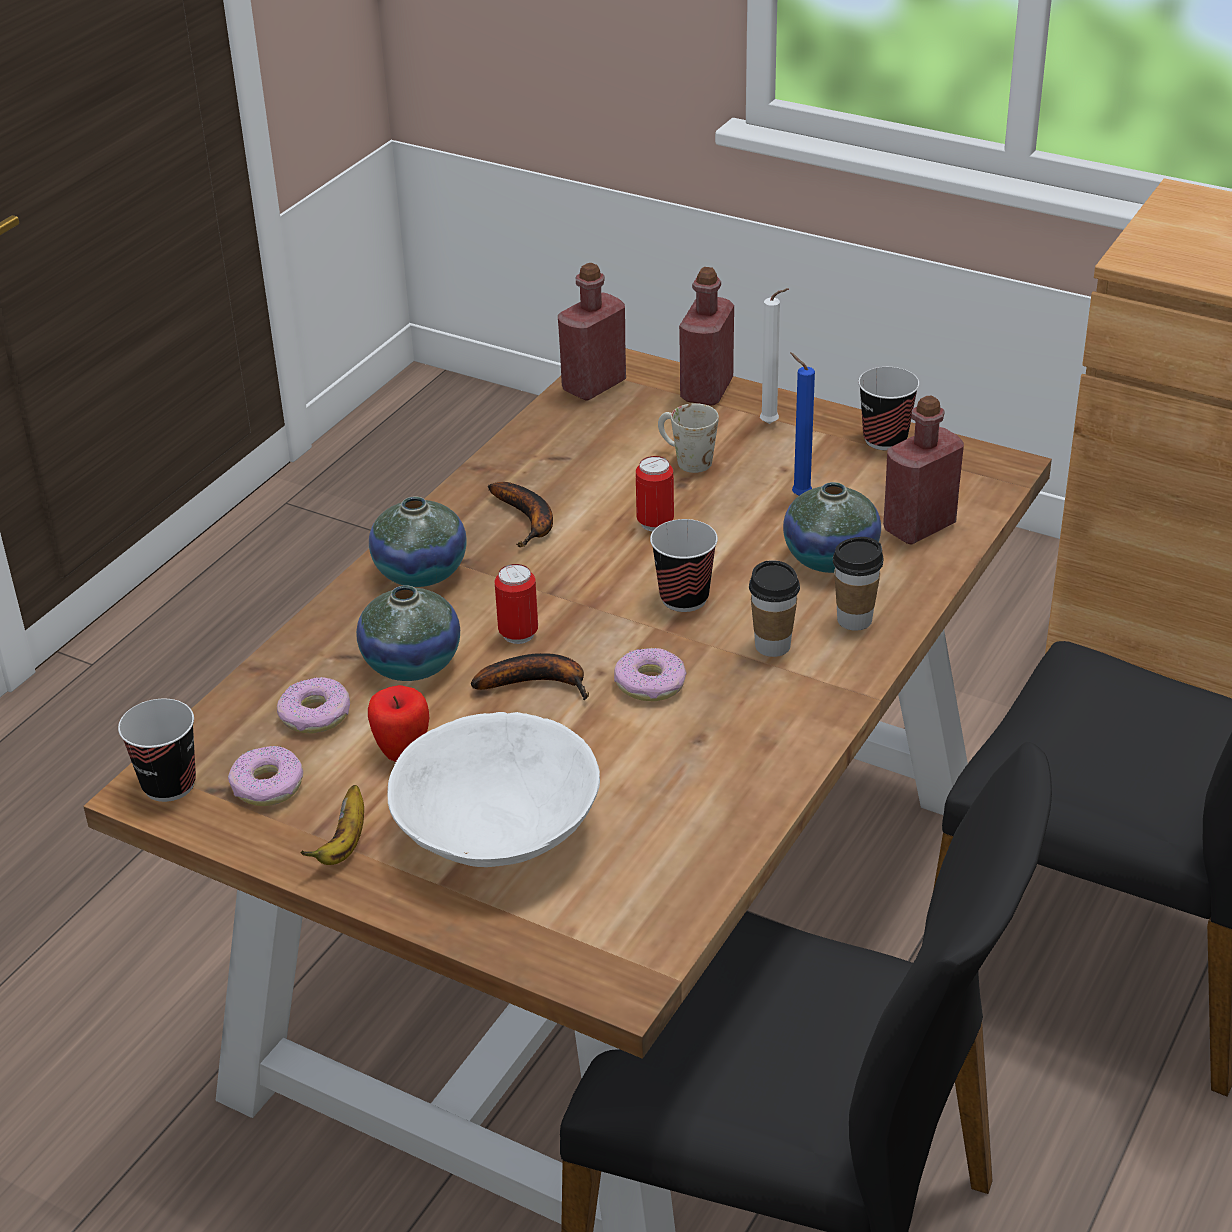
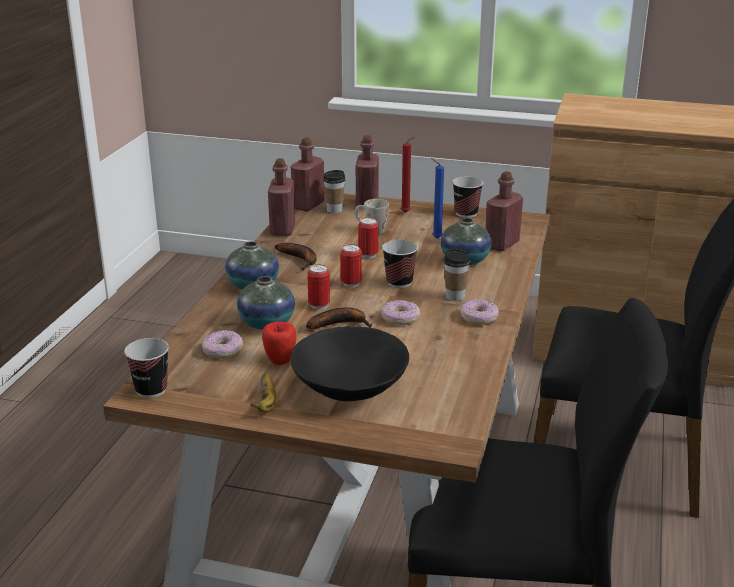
camera: 15 degrees left, 10 degrees down
(267, 786) = (209, 383): donut -> donut (478, 317)
(498, 832) = (350, 388): white bowl -> black bowl
(523, 442) = (282, 229): none -> red bottle
(596, 589) = (351, 283): none -> can
(772, 424) = (407, 212): white candle -> red candle
(854, 620) = (490, 282): cup -> cup (334, 210)

